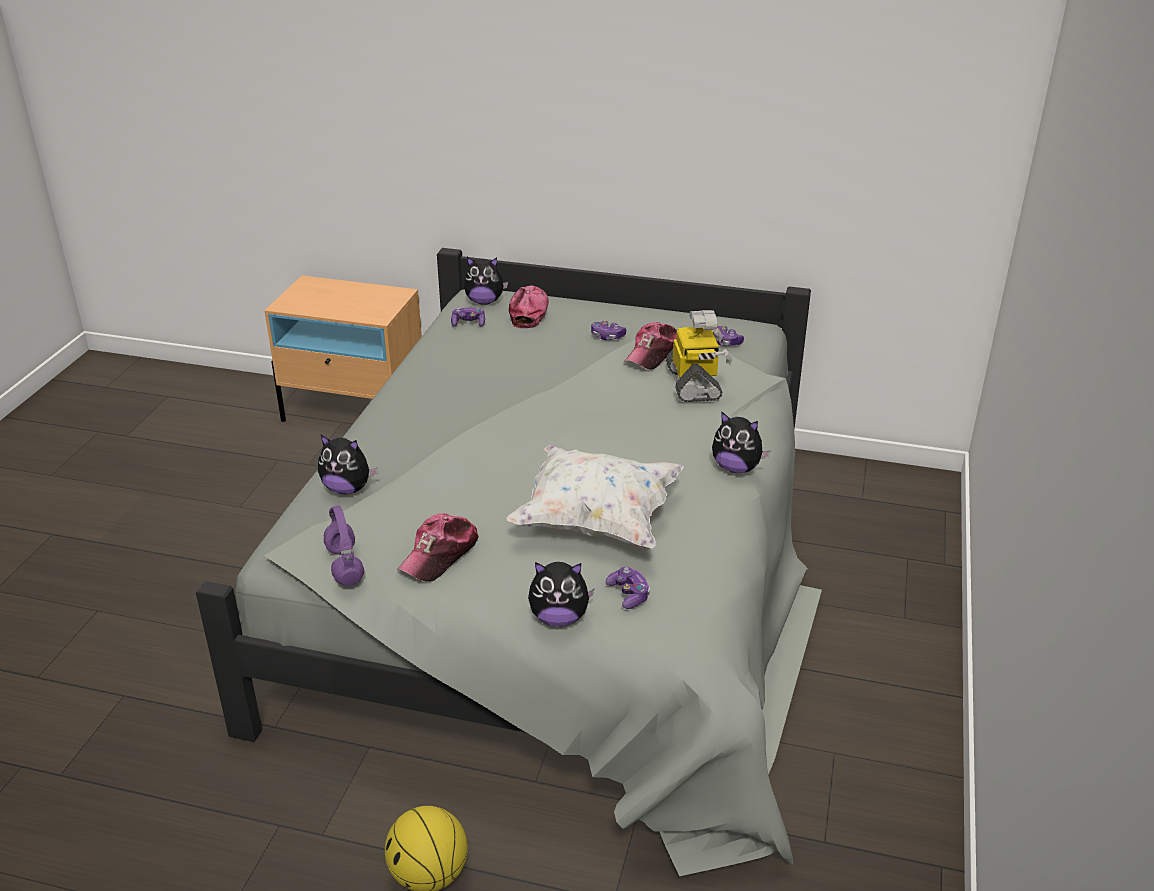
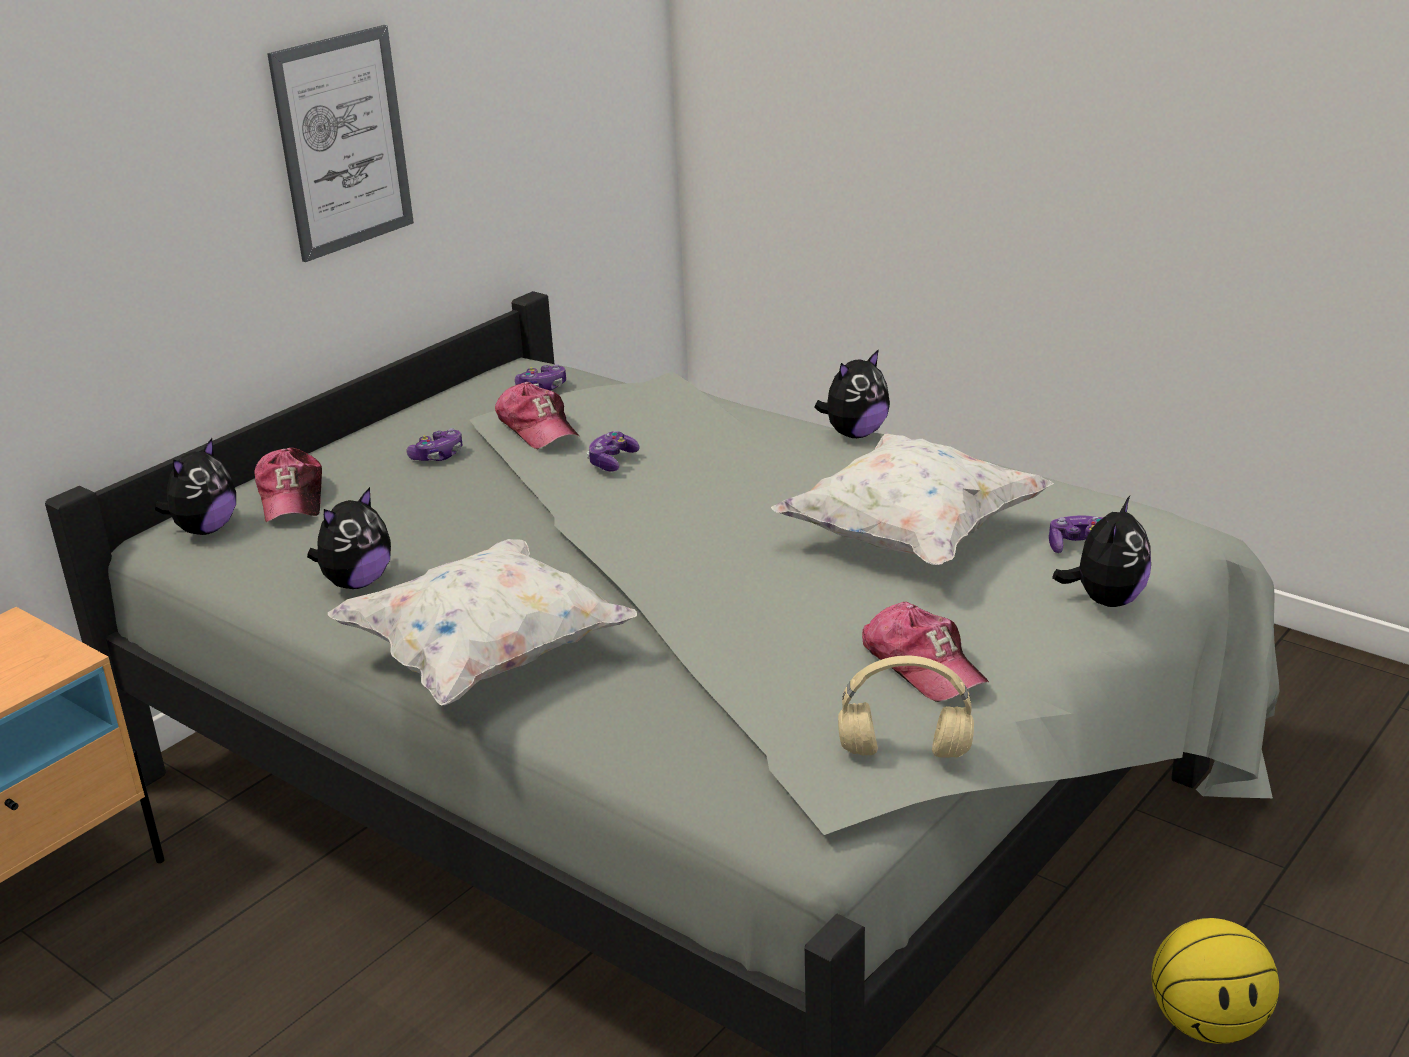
camera: 65 degrees left, 5 degrees down
(344, 565) = (902, 752): purple headphones -> beige headphones
(347, 489) = (671, 734): plush toy -> plush toy (356, 582)
(397, 416) = (488, 659): none -> white pillow
(468, 323) = (262, 553): game controller -> game controller (612, 461)
(529, 312) = (292, 498): cap -> cap turned 135 degrees counterclockwise
(678, 137) = (343, 143): none -> picture
(695, 384) = (641, 419): toy robot -> none

